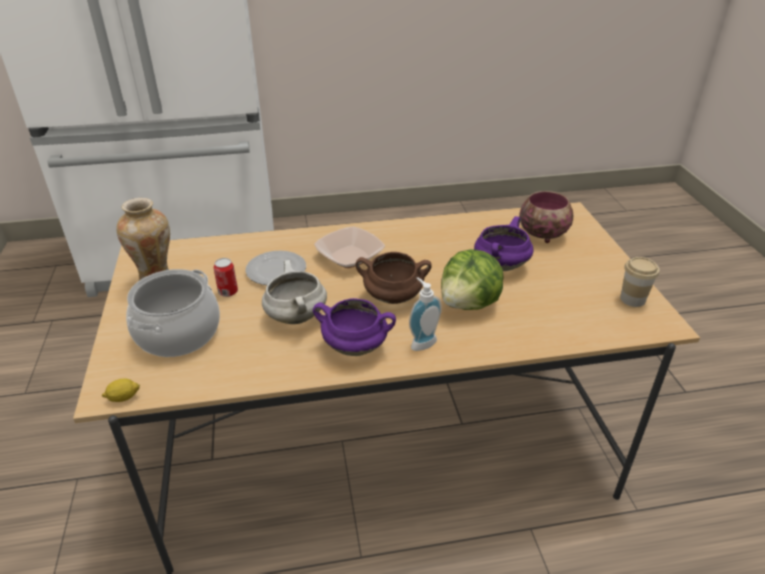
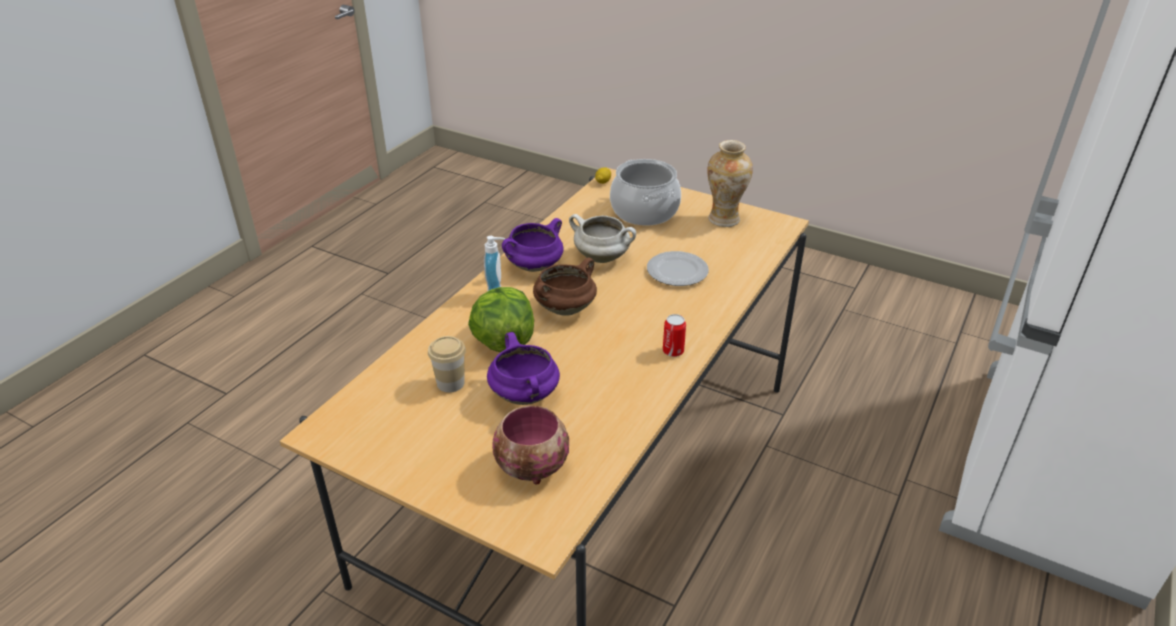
camera: 130 degrees right, 0 degrees up
(228, 292) = (672, 242): can -> can (673, 351)
(350, 256) = (654, 316): bowl -> none
(632, 299) = (367, 442): cup -> cup (450, 383)

